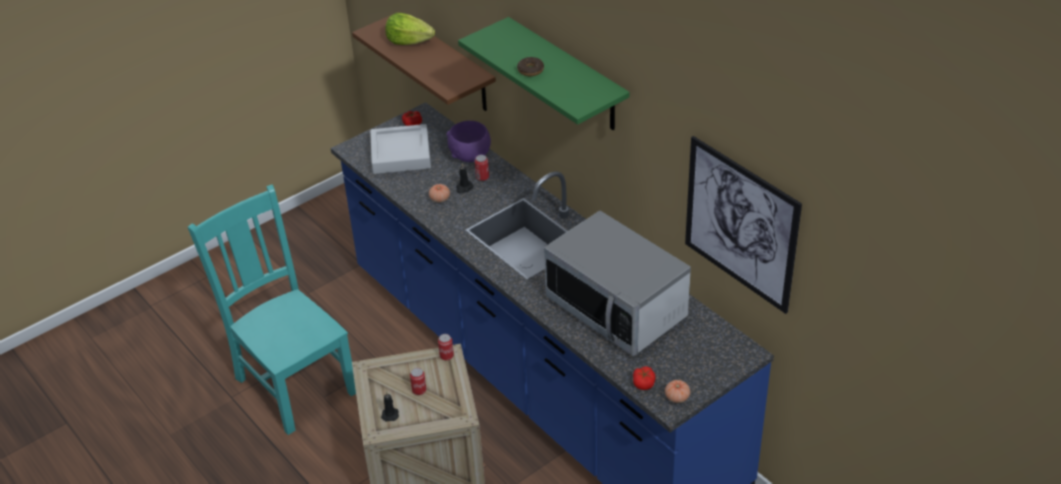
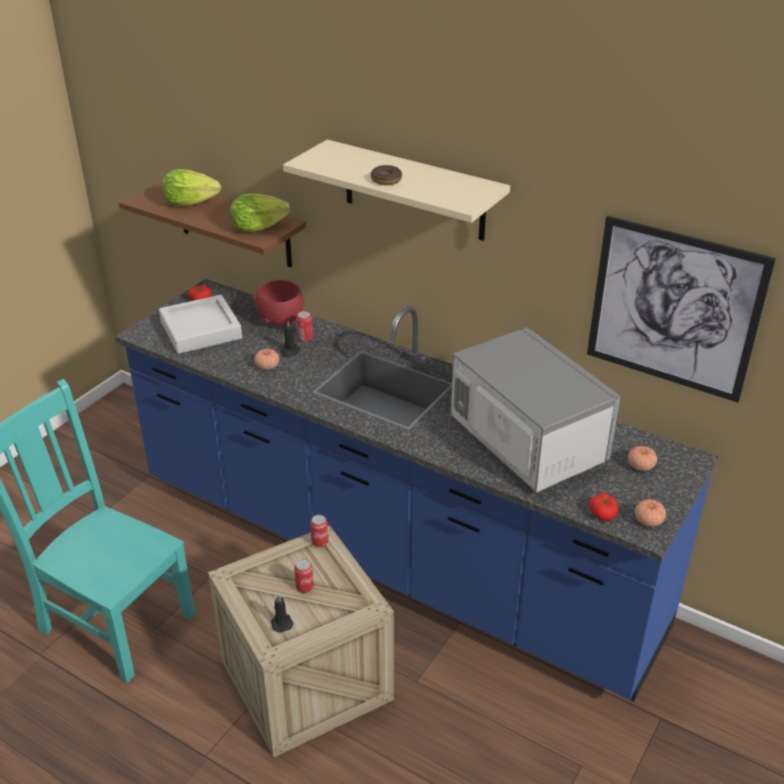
camera: 20 degrees left, 5 degrees down
(452, 77) = (258, 228): none -> lettuce
(471, 156) = (281, 320): purple bowl -> red bowl
(567, 76) = (414, 191): green shelf -> beige shelf
(617, 309) = (526, 441): microwave -> microwave turned 150 degrees counterclockwise
(700, 350) = (641, 466): none -> tomato

